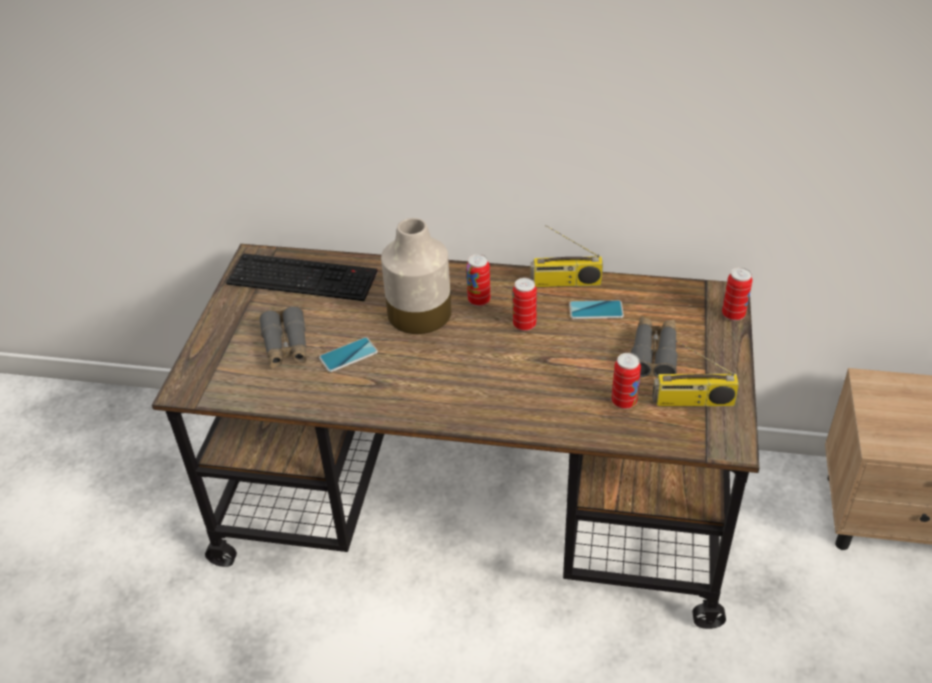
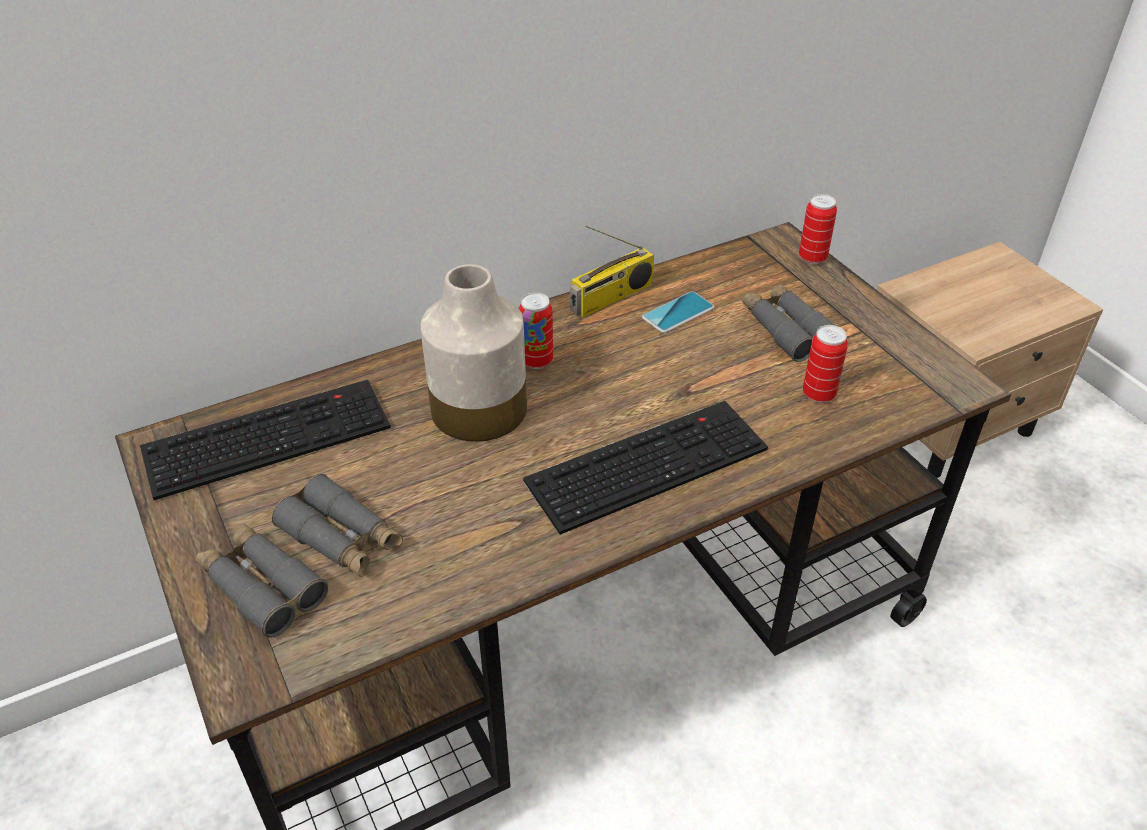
camera: 40 degrees left, 0 degrees up
(231, 350) = (262, 587): none -> grey binoculars
(348, 355) = (445, 505): phone -> none
(475, 388) = (647, 462): none -> keyboard
(524, 325) = (620, 364): can -> none
(692, 401) = (879, 360): radio -> none

